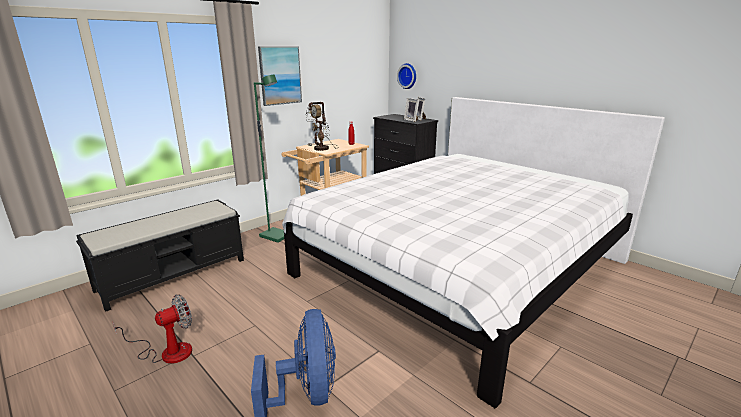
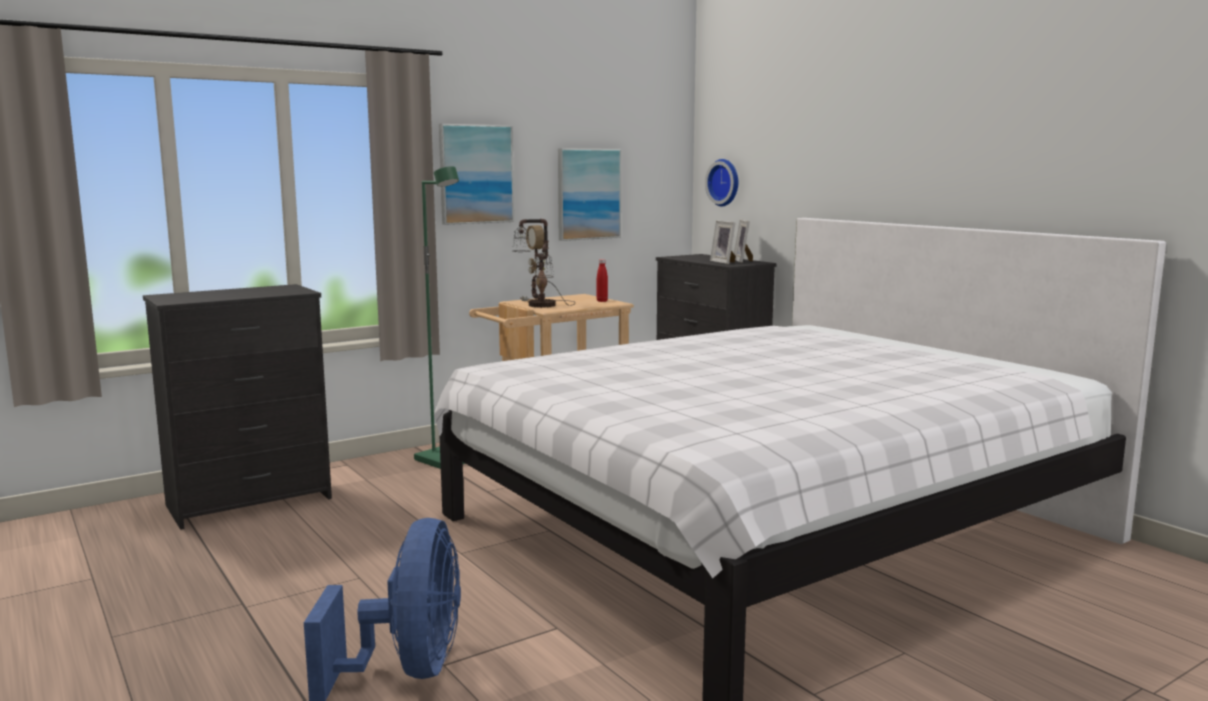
camera: 10 degrees right, 10 degrees down
(167, 352) = (206, 598): fan -> none
(174, 274) = (251, 502): black bench -> black dresser
(338, 84) = (588, 194): none -> picture

